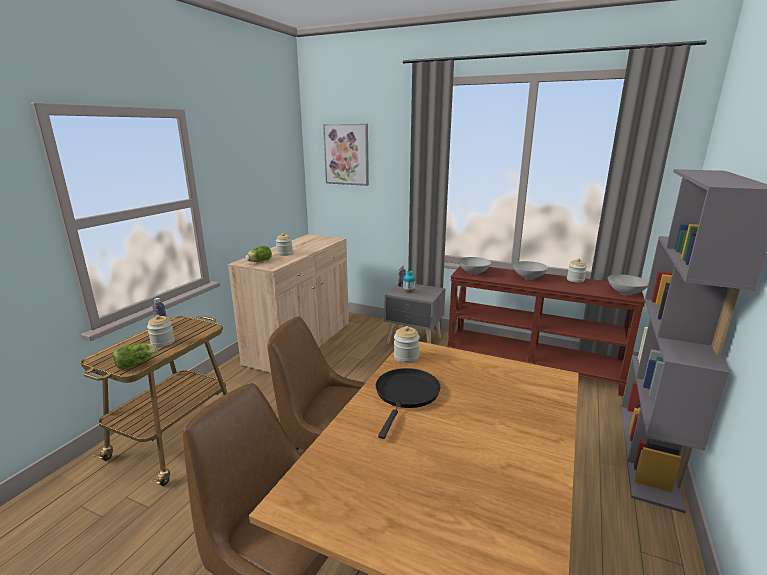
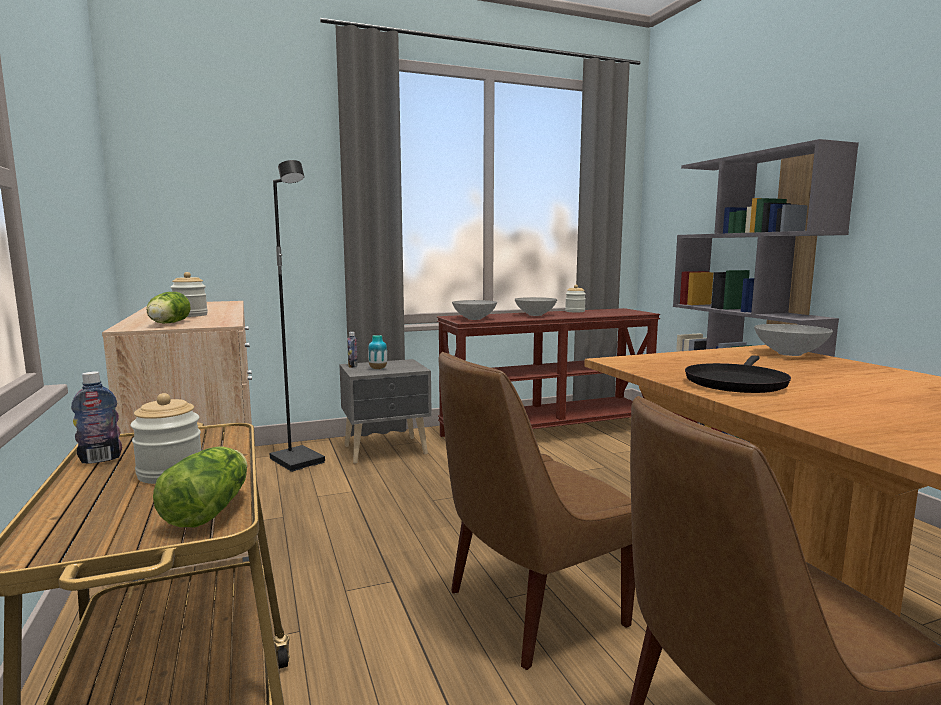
camera: 45 degrees left, 10 degrees down
(347, 154) = (209, 160): picture -> none
(366, 331) = (299, 461): none -> black floor lamp
(406, 357) = (638, 366): jar -> none
(406, 395) = (736, 382): black frying pan -> black frying pan turned 120 degrees counterclockwise
(626, 293) = (634, 312): grey bowl -> grey bowl (791, 354)

